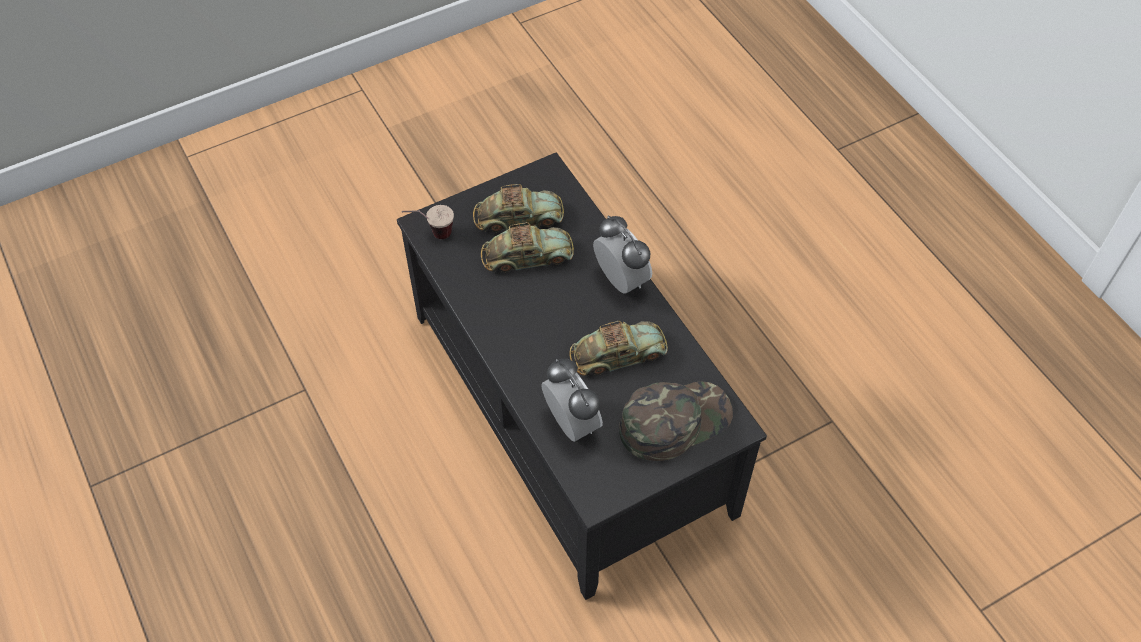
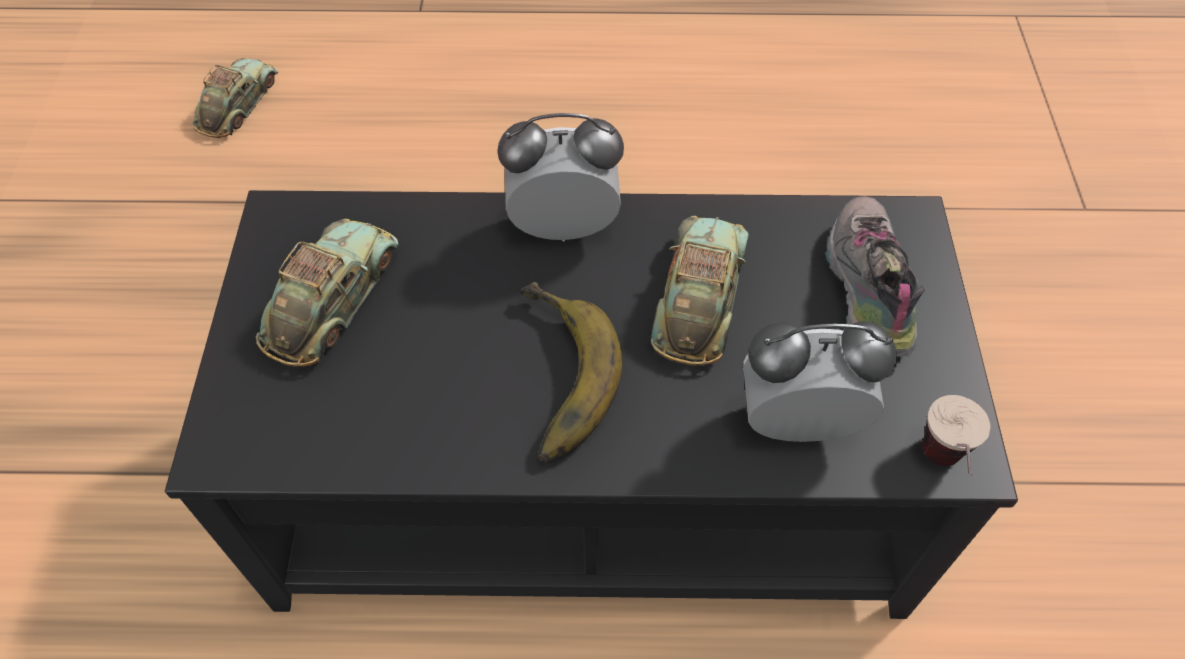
camera: 60 degrees left, 0 degrees up
(431, 235) = (253, 449): cup -> cup (940, 470)
(527, 256) = (420, 325): toy car -> toy car (238, 105)
(531, 316) = (548, 378): none -> banana
(674, 421) = (864, 286): green cap -> shoe

